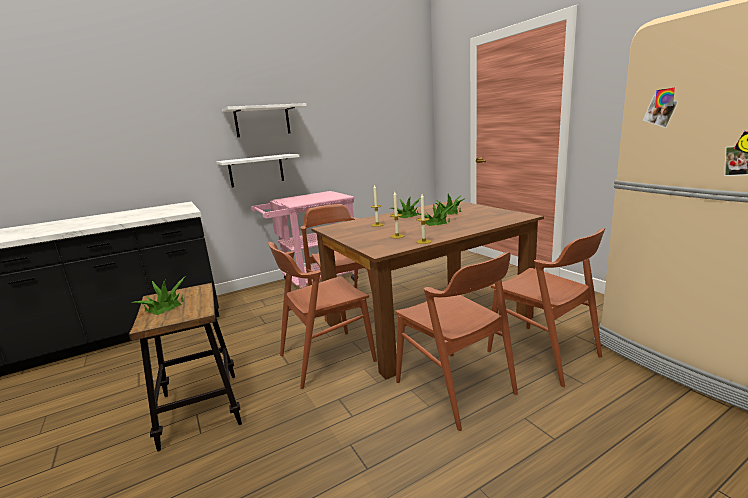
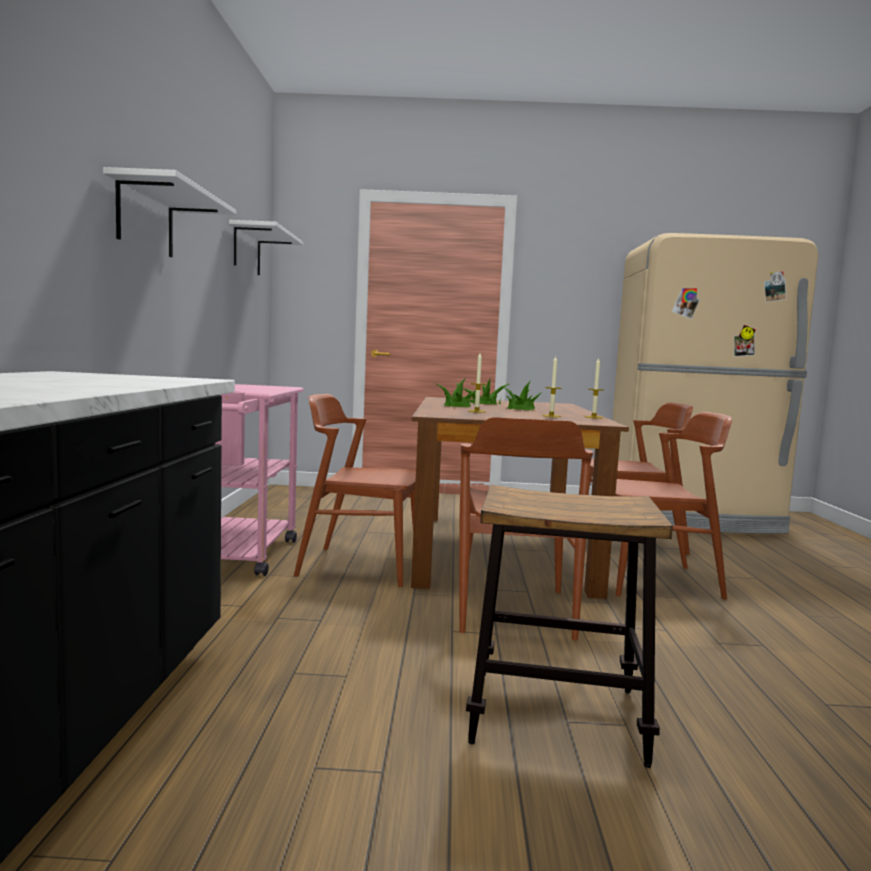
camera: 60 degrees left, 10 degrees down
(165, 306) = (564, 508): potted plant -> none
(256, 170) = (132, 320): white shelf -> white shelf (247, 250)

